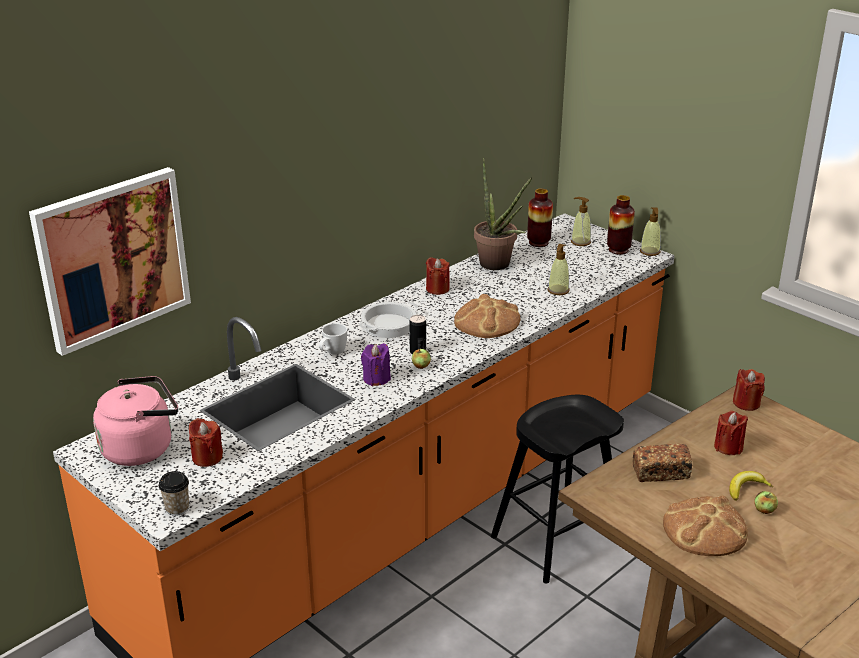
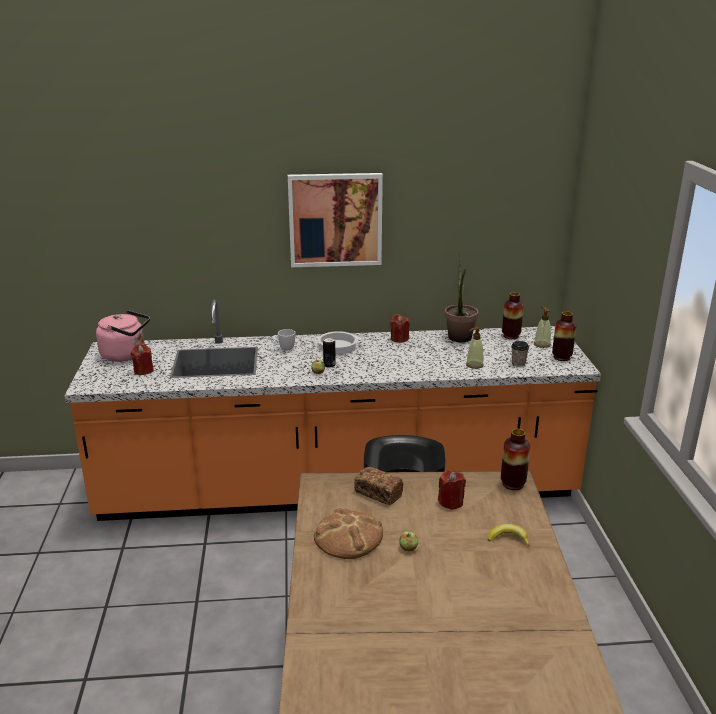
camera: 40 degrees right, 5 degrees down
(112, 258) = (143, 237): picture -> picture (335, 220)
(177, 508) = (94, 386): cup -> cup (518, 363)
(376, 379) = (283, 369): purple candle -> none
(486, 321) = (397, 365): bread -> none
(650, 252) = (584, 366): soap dispenser -> none
(746, 403) = (512, 484): red candle -> vase
(746, 488) = (419, 530): banana -> banana (508, 538)

